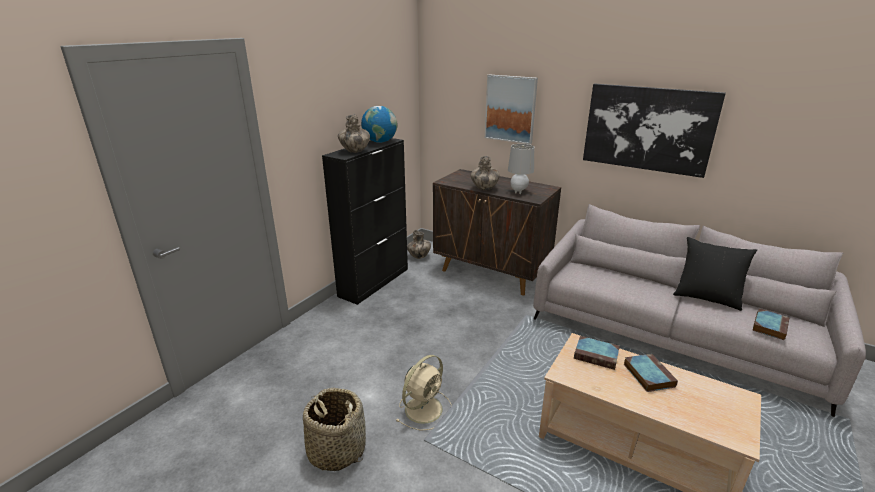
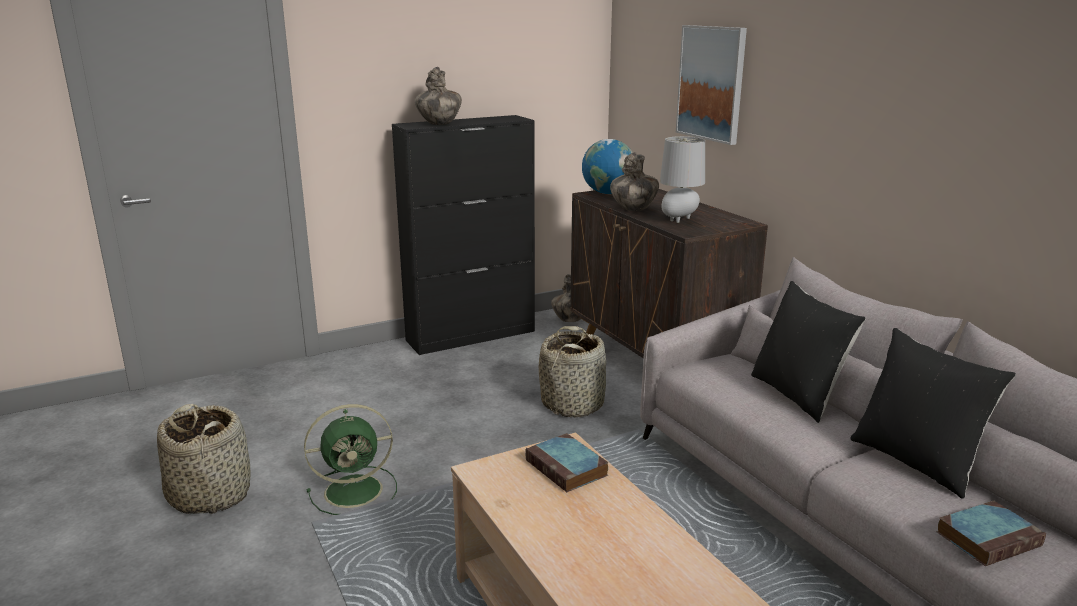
camera: 30 degrees right, 5 degrees down
(380, 142) = (496, 119): globe -> globe (608, 193)
(424, 408) = (356, 490): beige fan -> green fan
(478, 309) = (573, 404): none -> basket
(626, 277) = (798, 395): none -> black pillow
(647, 374) = (609, 515): book -> none
(648, 128) = (899, 120): picture -> none

